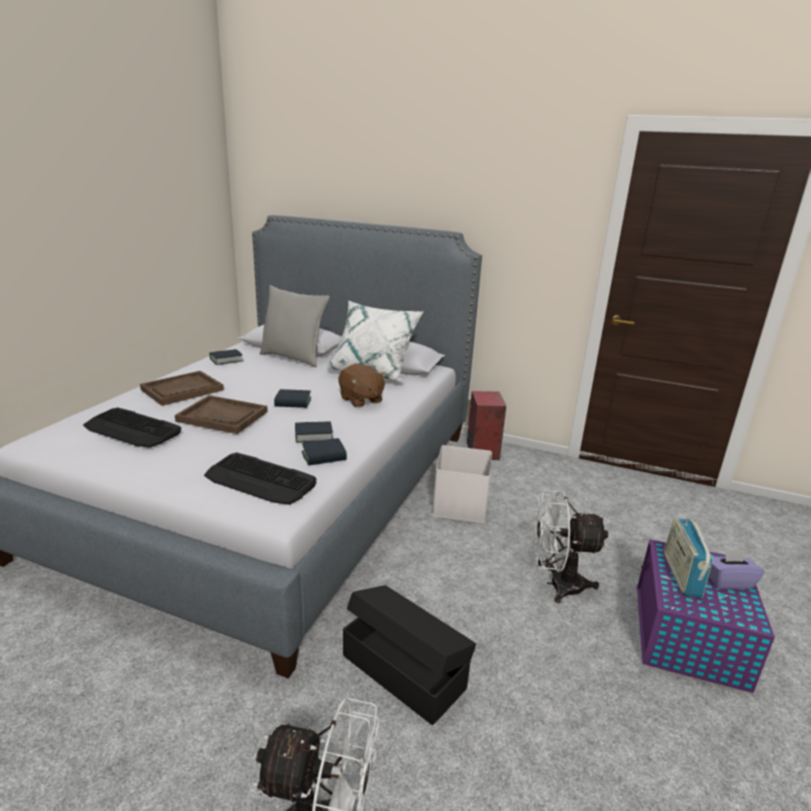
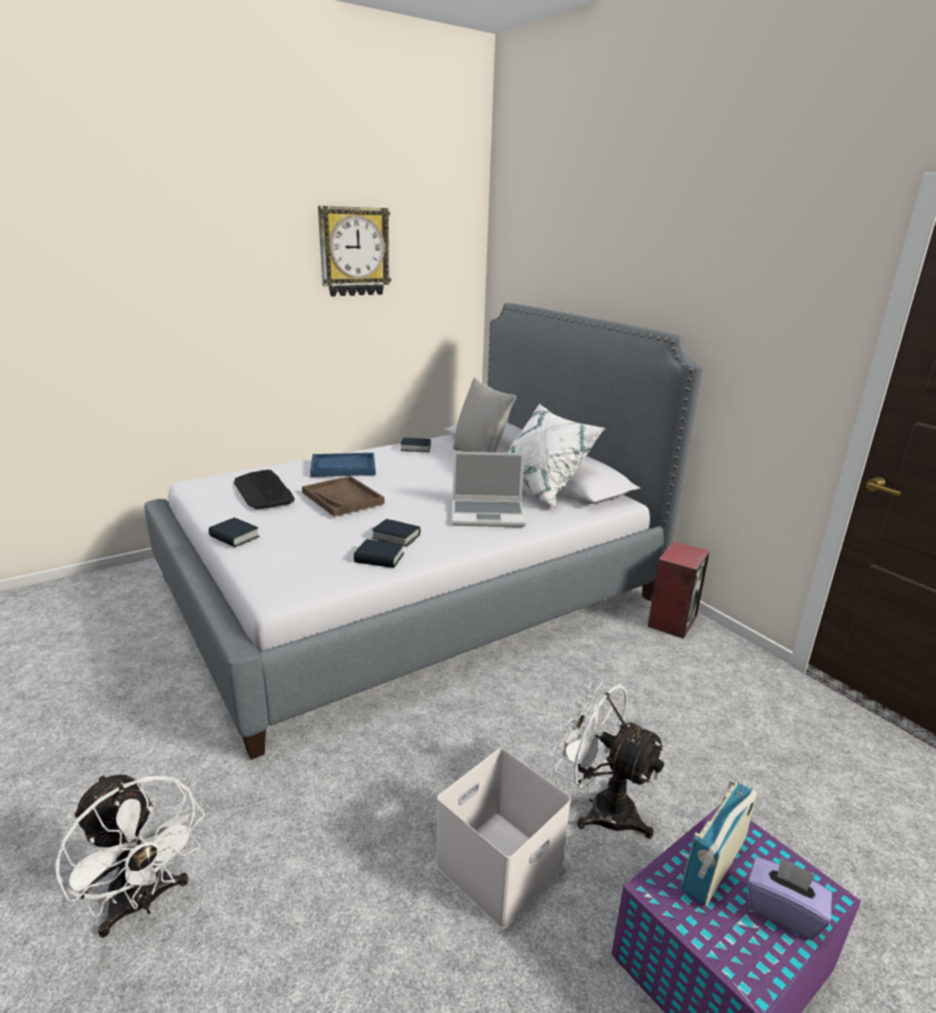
camera: 35 degrees right, 0 degrees up
(122, 169) = (354, 252): none -> wall clock
(182, 390) = (343, 467): brown tray -> blue tray
(260, 480) = (299, 562): keyboard -> none
(293, 402) = (420, 501): book -> book (234, 537)
(361, 400) = (488, 514): brown plush toy -> laptop
(403, 670) = (346, 806): black storage box -> none
(461, 506) = (578, 673): white storage box -> white storage box (499, 869)

